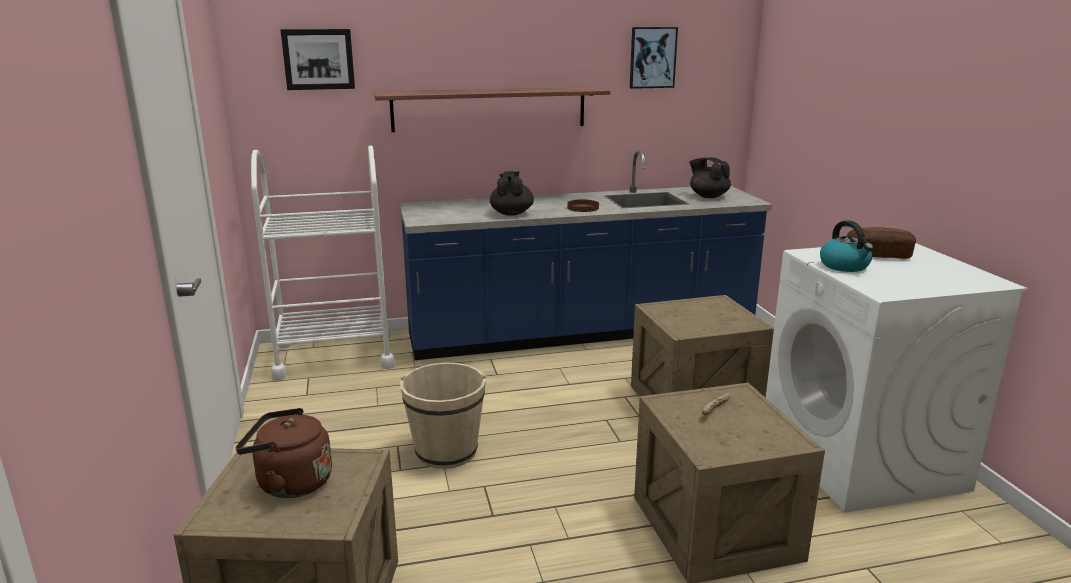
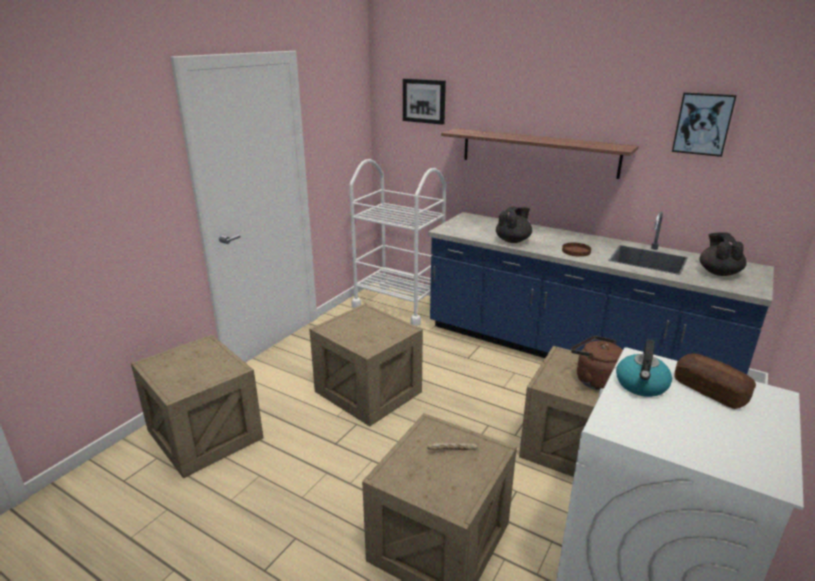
camera: 45 degrees right, 5 degrees up
(290, 483) = (195, 363): brown kettle -> brown kettle (594, 380)
(446, 451) = (368, 392): beige bucket -> crate

